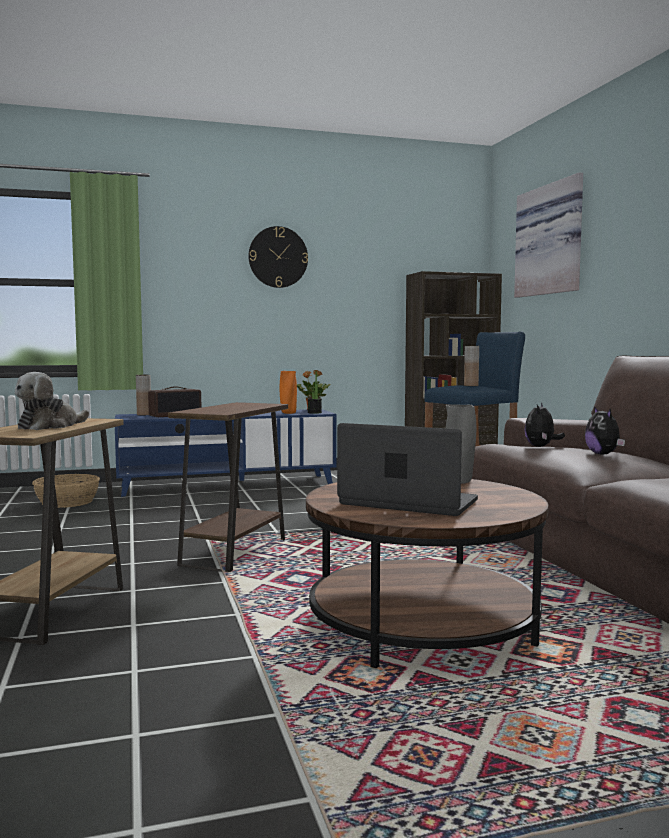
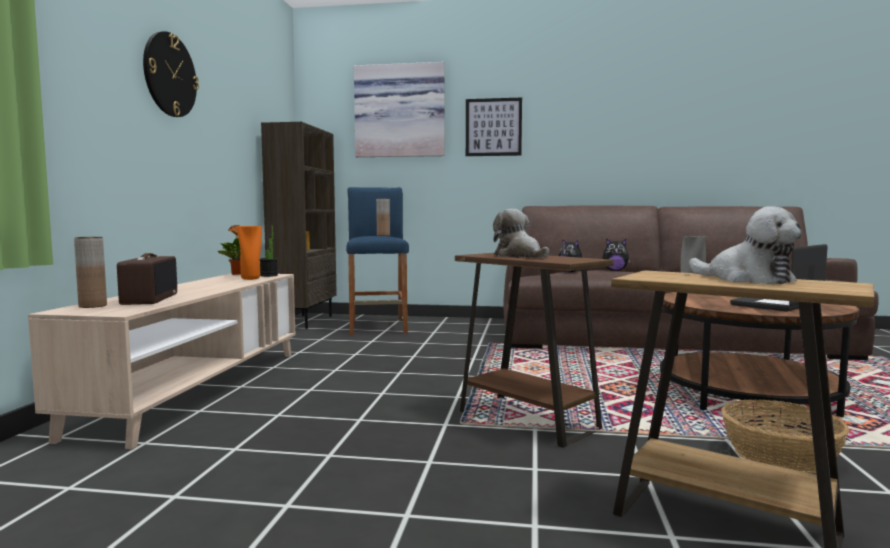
camera: 65 degrees left, 0 degrees up
(67, 502) = (85, 491): basket -> basket (779, 455)
(227, 485) = (198, 389): blue tv stand -> beige tv stand
(231, 406) = (519, 256): none -> plush toy
(625, 247) = (493, 127): none -> picture

